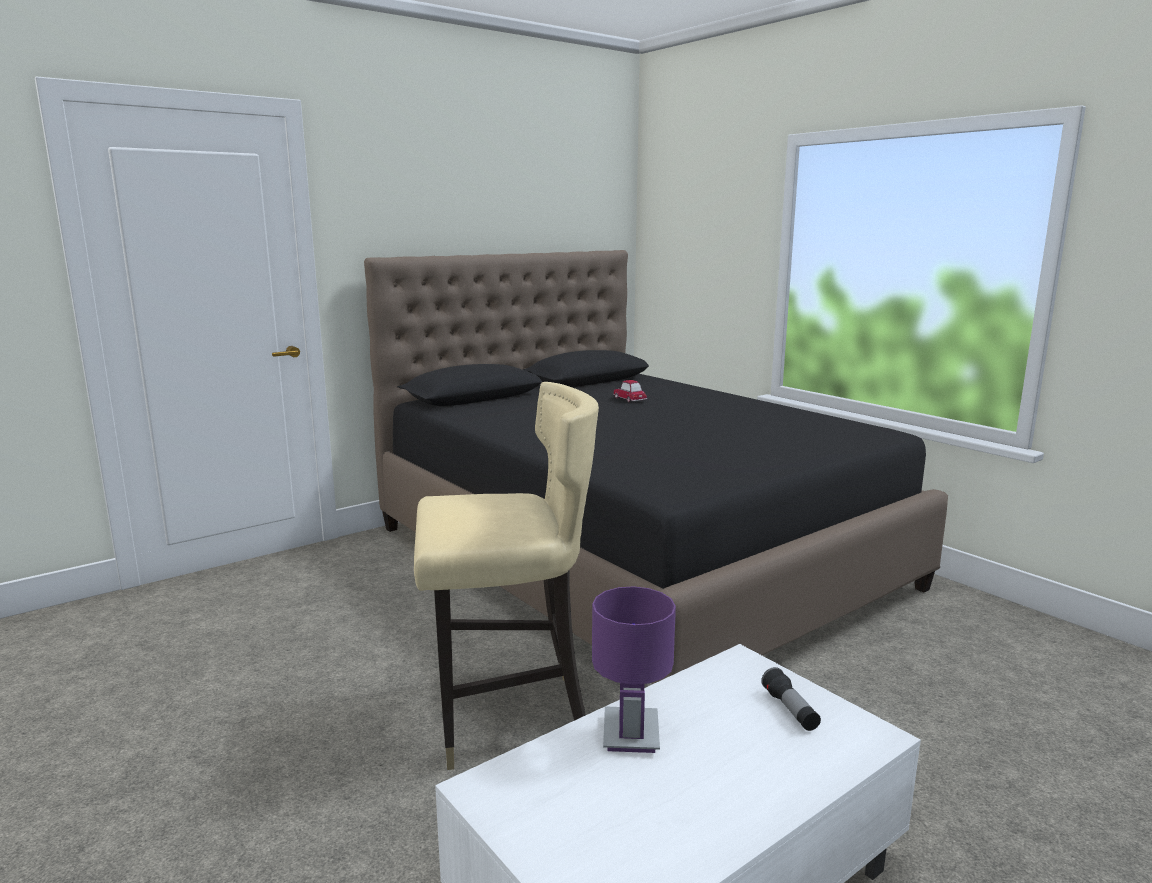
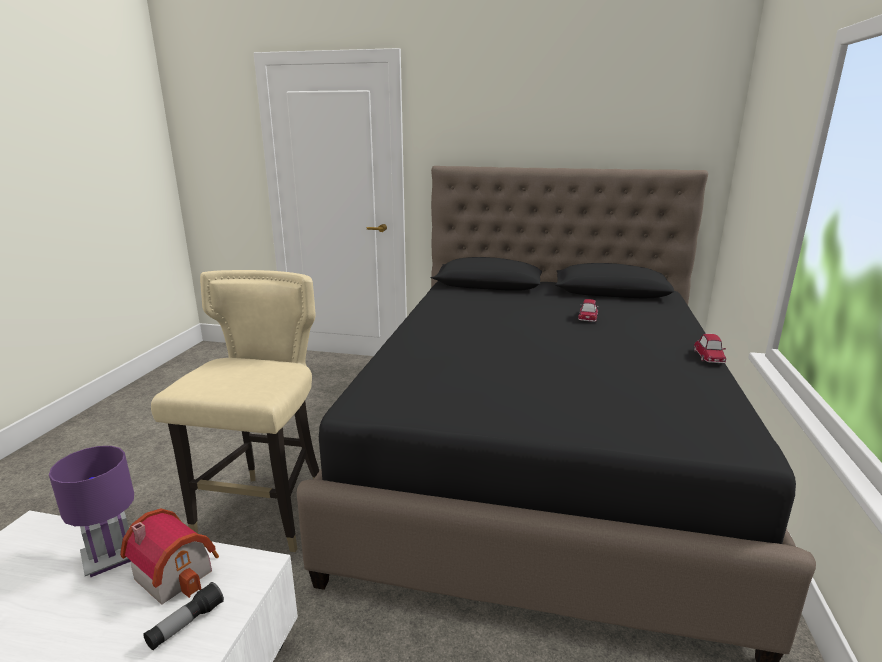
camera: 50 degrees right, 5 degrees up
(508, 717) = (265, 514): beige chair -> beige chair turned 120 degrees counterclockwise
(702, 701) = (177, 571): none -> toy house
(761, 400) = (709, 357): none -> toy car

